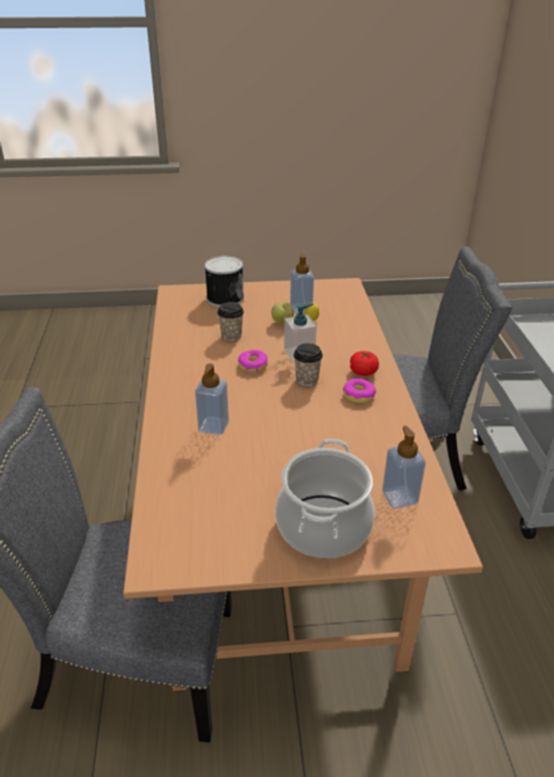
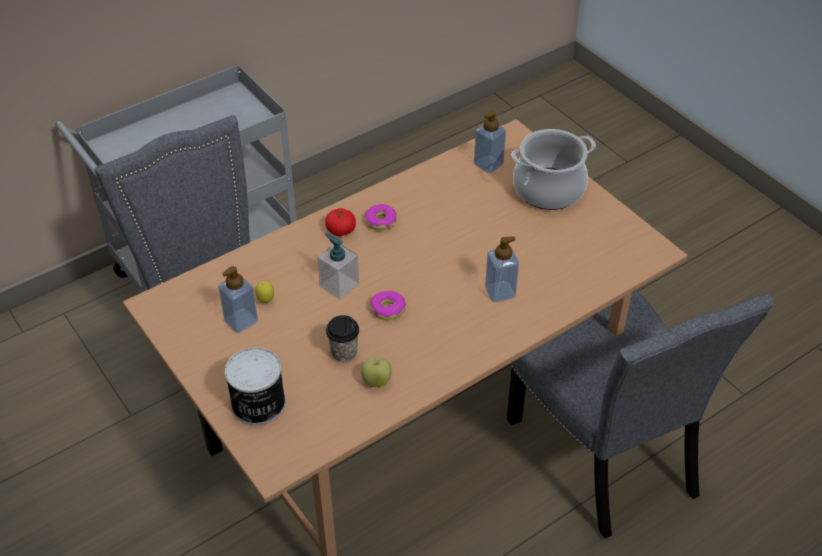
camera: 120 degrees left, 10 degrees up
(282, 323) = (285, 323): apple -> apple (376, 381)
(307, 380) = (383, 261): cup -> none

